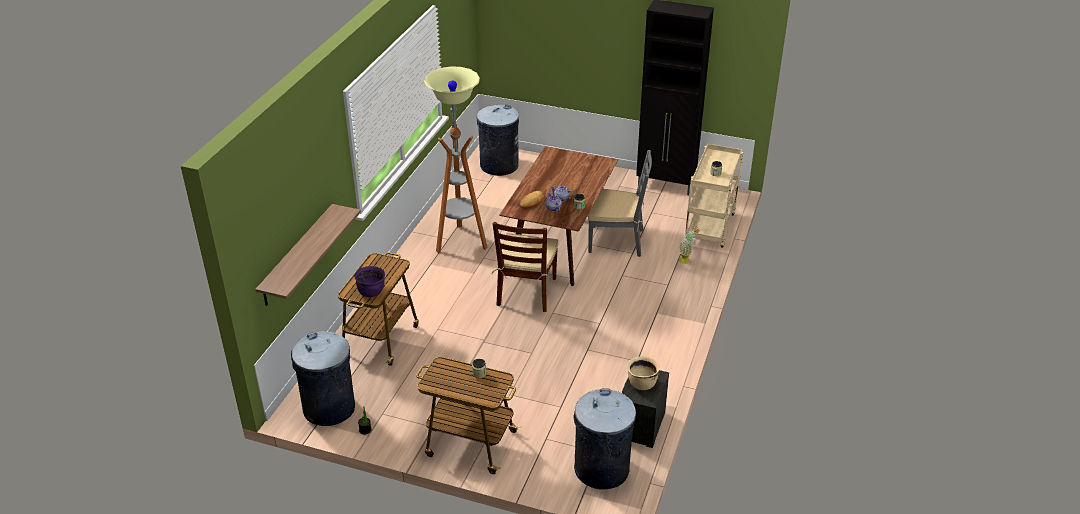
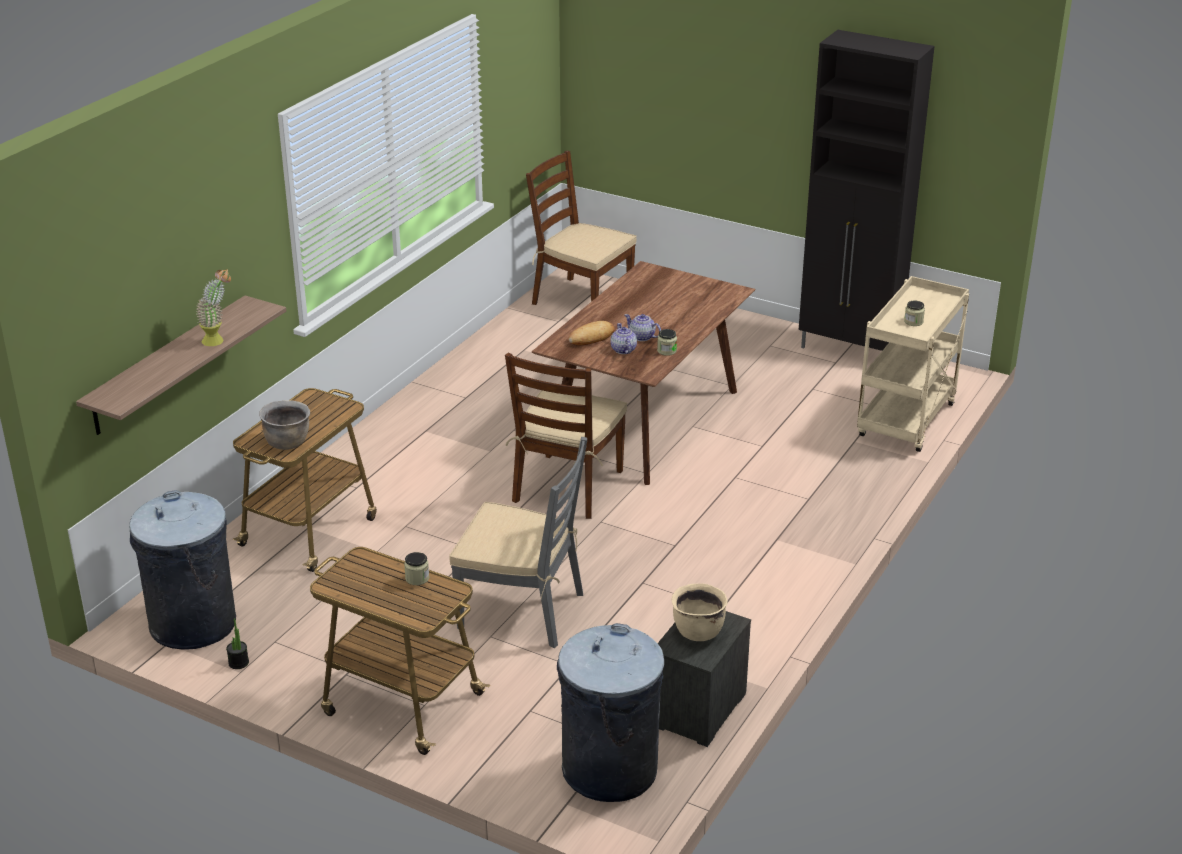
camera: 10 degrees right, 5 degrees down
(371, 292) = (287, 443): purple cooking pot -> brown cooking pot
(461, 242) = (484, 403): floor lamp -> none
(498, 165) = (581, 300): grey trash can -> brown chair
(616, 241) = (741, 425): grey chair -> grey chair (522, 610)
(687, 260) = (852, 465): potted plant -> potted plant (218, 340)

